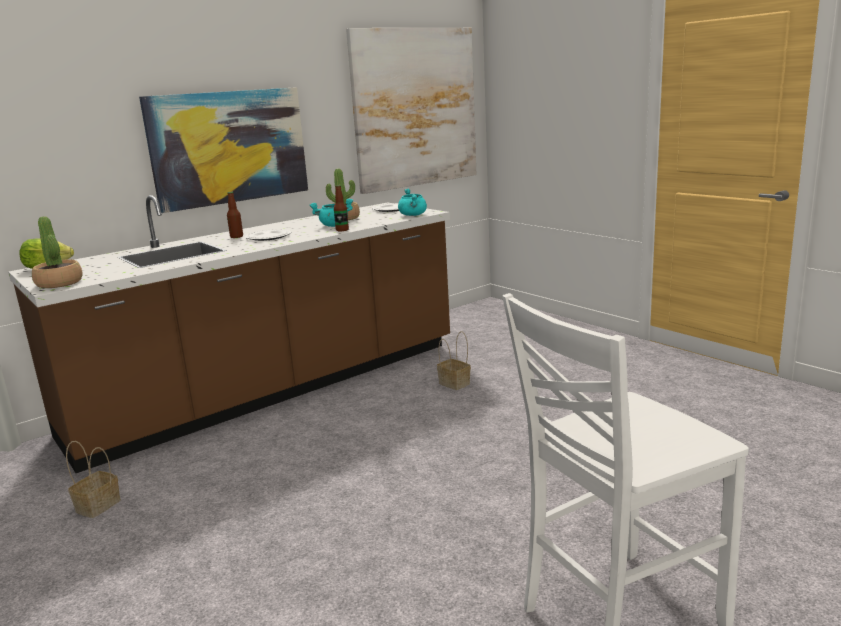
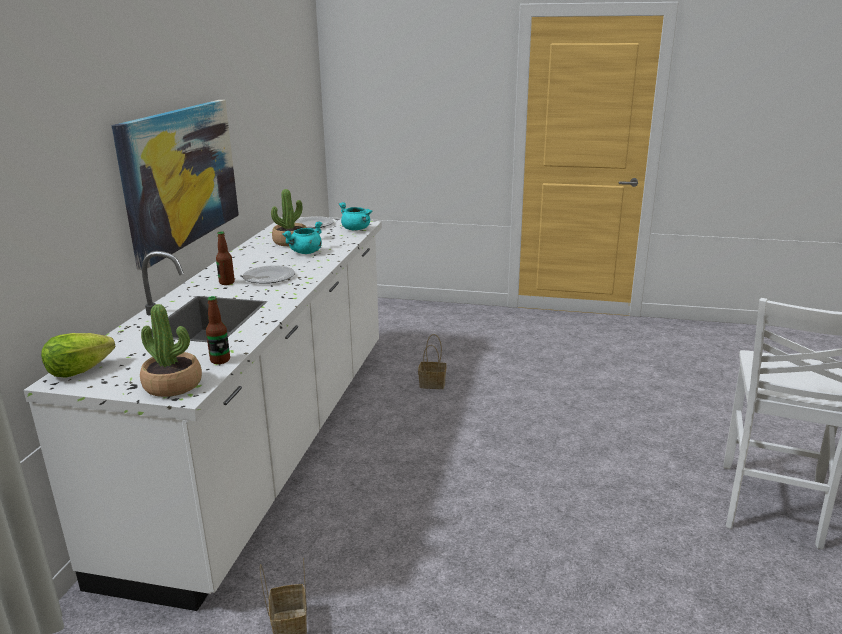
camera: 40 degrees left, 5 degrees up
(273, 389) = (270, 442): brown counter -> white counter
(342, 230) = (330, 256): bottle -> bottle (220, 360)
(415, 108) = (289, 113): picture -> none

